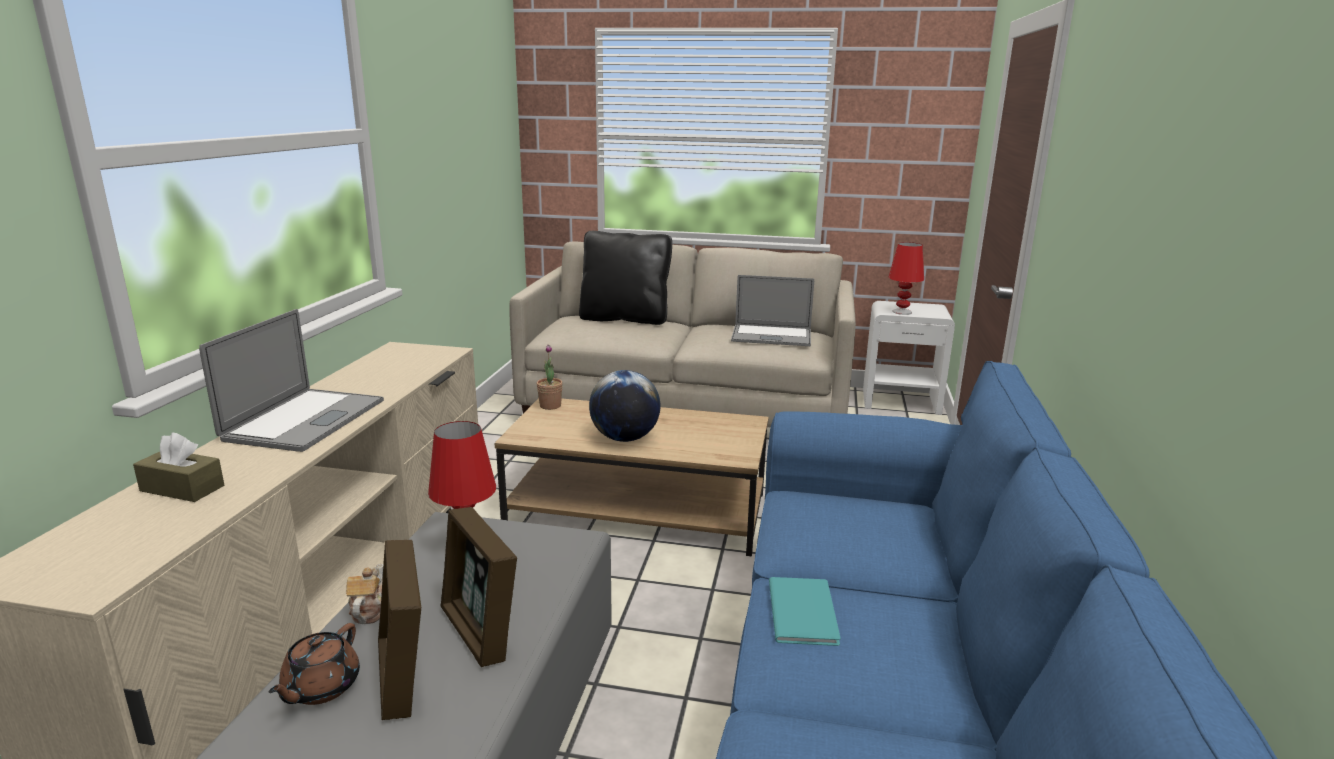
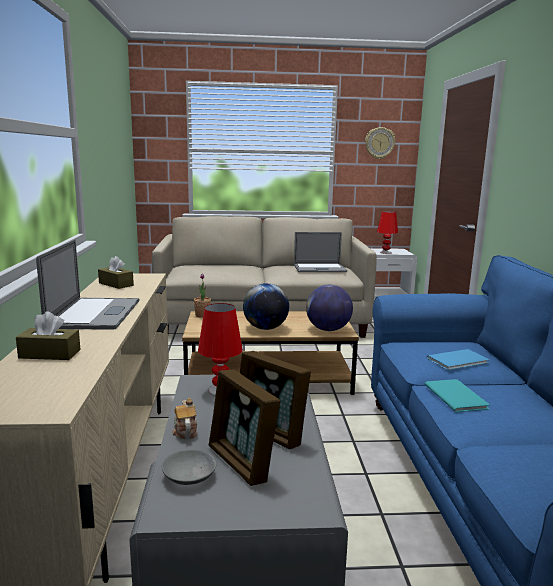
camera: 15 degrees left, 5 degrees down
(320, 688) = (190, 476): brown teapot -> grey bowl
(385, 365) = (116, 284): none -> brown tissue box
(625, 319) = (220, 265): black pillow -> none
(718, 450) = (328, 329): none -> globe
(862, 543) = (459, 361): none -> blue book
(907, 125) = (379, 143): none -> wall clock

